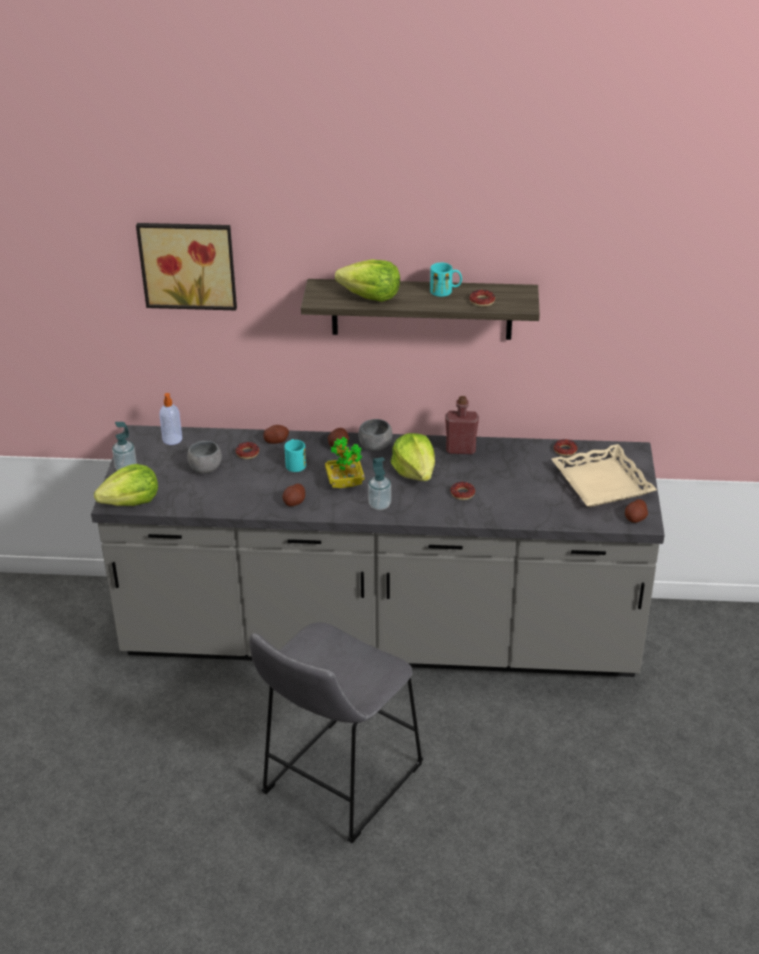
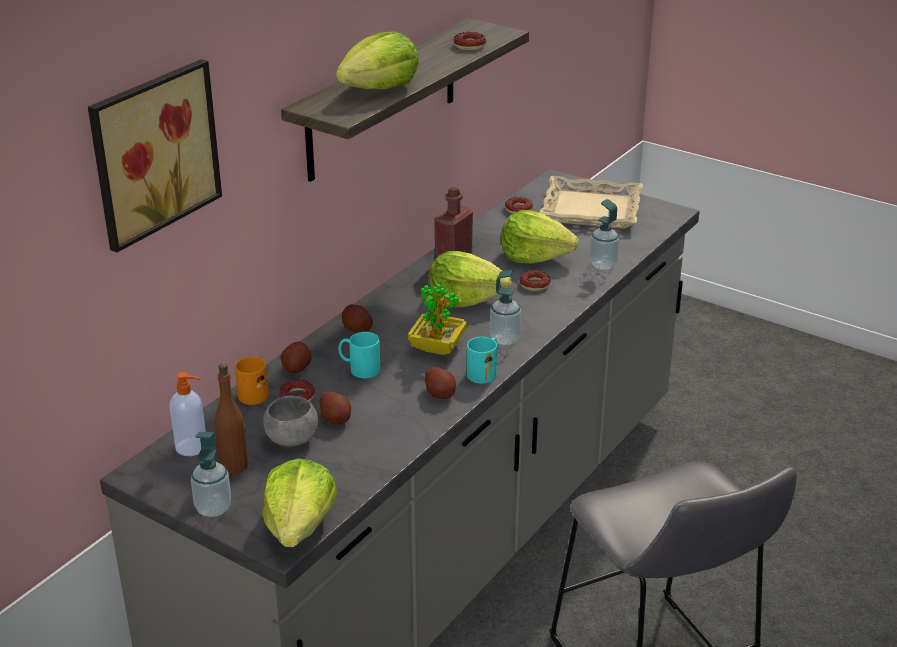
camera: 60 degrees left, 5 degrees down
(166, 460) = (234, 466): none -> brown bottle
(240, 437) = (255, 392): none -> orange mug
(375, 446) = (387, 306): grey bowl -> none
(445, 291) = (422, 54): turquoise mug -> turquoise mug (484, 372)
(502, 481) = (535, 256): none -> lettuce
(521, 514) = (603, 265): none -> soap dispenser
(635, 518) = (664, 214): potato -> potato (335, 418)

